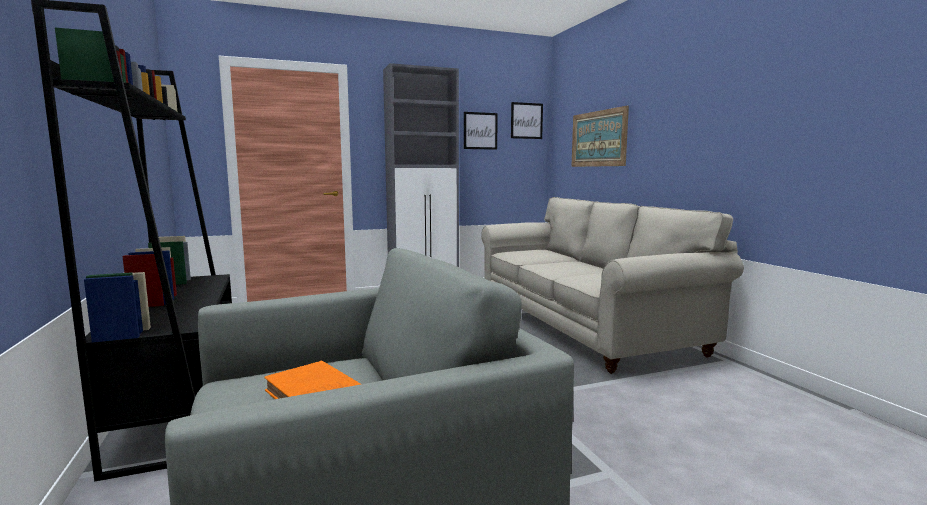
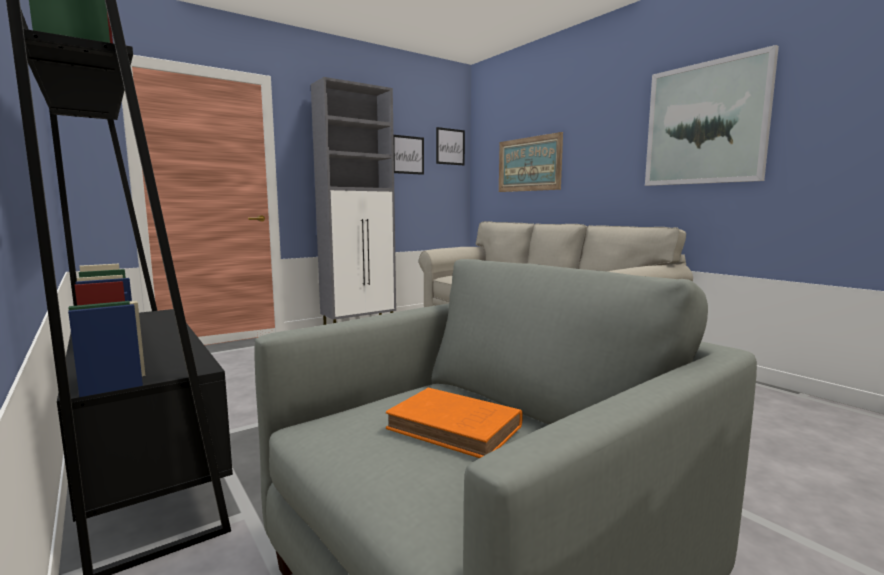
camera: 15 degrees left, 0 degrees up
(761, 97) = (705, 124): none -> picture

